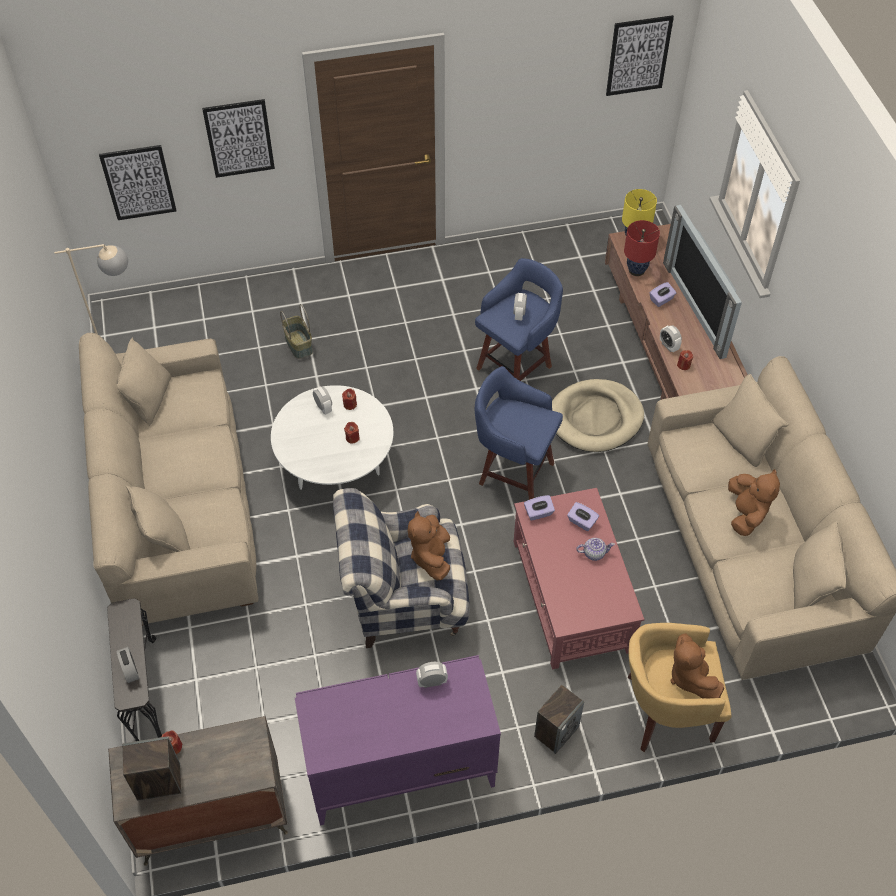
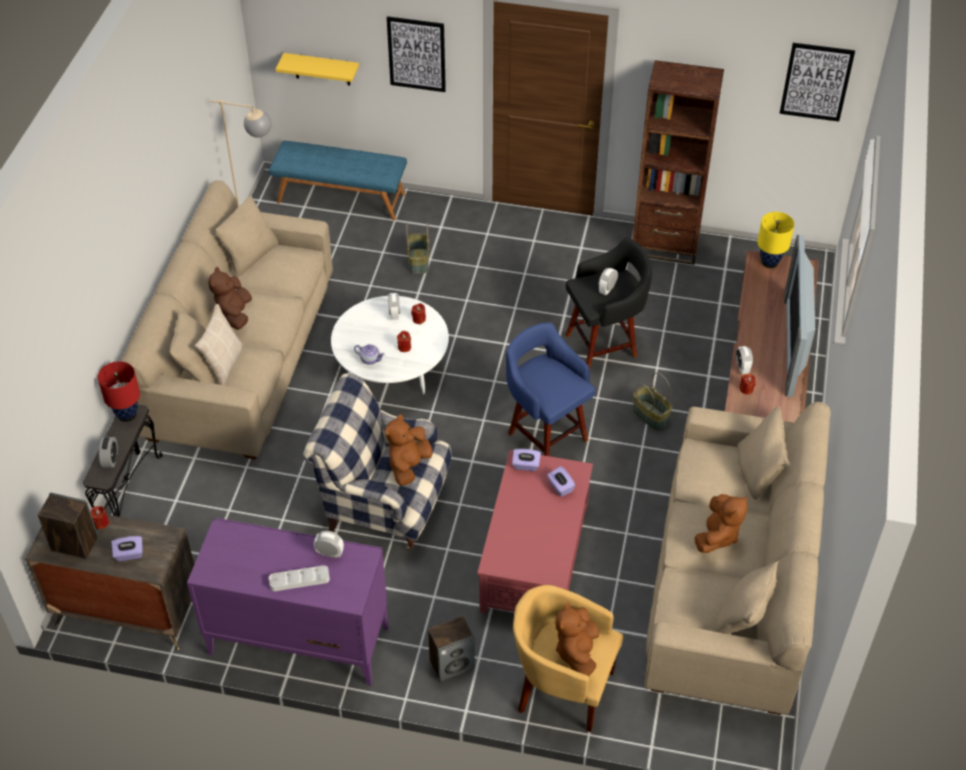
camera: 25 degrees right, 5 degrees down
(138, 182) = (322, 69): picture -> yellow shelf
(169, 466) = (234, 314): none -> brown plush toy
(186, 306) = (341, 197): none -> blue bench
(189, 522) = (224, 364): none -> beige pillow
(419, 723) = (299, 580): none -> grey tray
(516, 252) = (665, 245): none -> brown bookcase
(516, 366) = (604, 345): blue stool -> black stool
(594, 553) = (555, 517): teapot -> teapot (370, 359)
(595, 418) = (651, 416): beige dog bed -> basket
(636, 270) = (754, 291): red table lamp -> red table lamp (127, 414)
(661, 300) = (761, 325): purple tissue box -> purple tissue box (129, 554)

